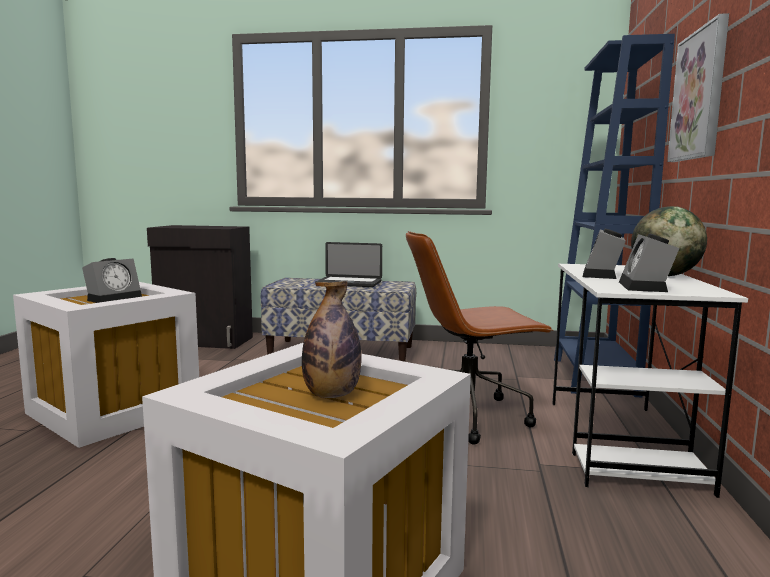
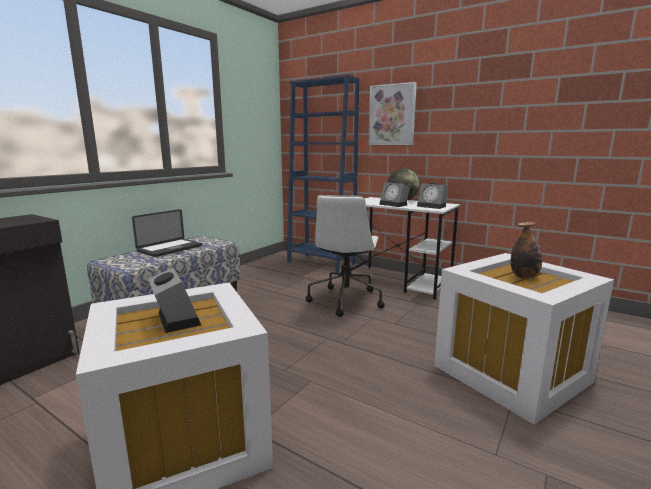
camera: 65 degrees left, 5 degrees up
(469, 416) = (345, 300): brown office chair -> white office chair

